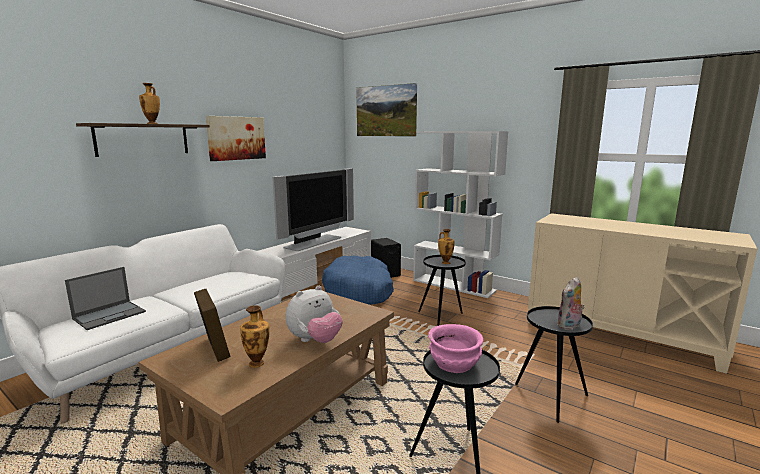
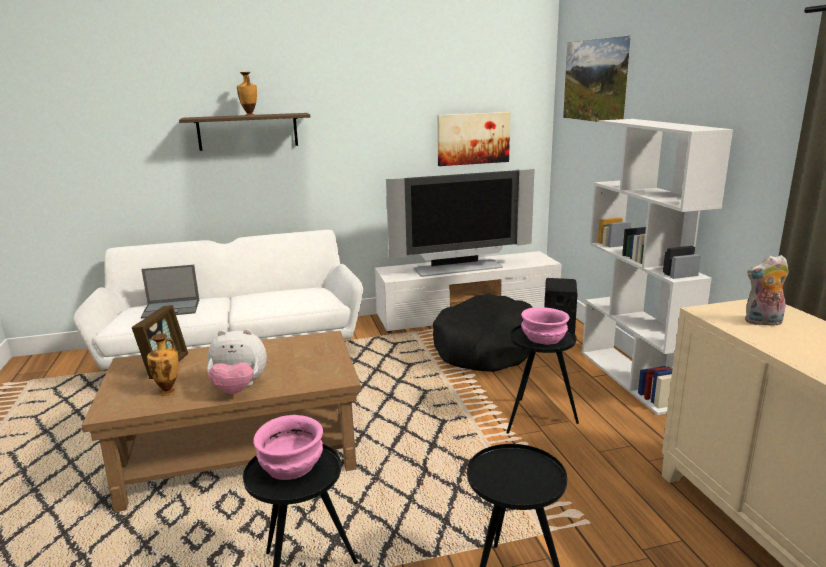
camera: 40 degrees right, 5 degrees up
(236, 138) = (363, 126): picture -> picture (473, 138)
(359, 291) = (486, 348): blue dog bed -> black dog bed
(445, 262) = (543, 339): vase -> pink bowl
(569, 326) = (514, 489): plush toy -> plush toy (763, 322)

